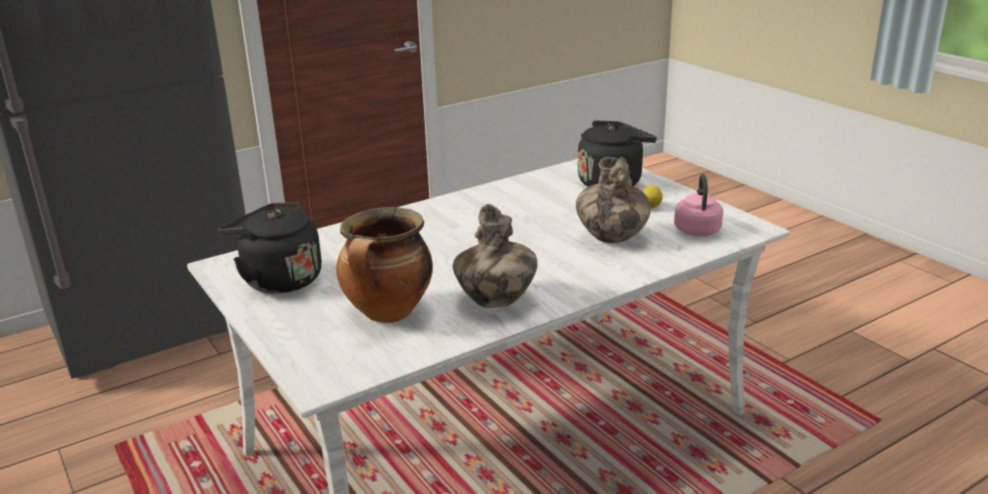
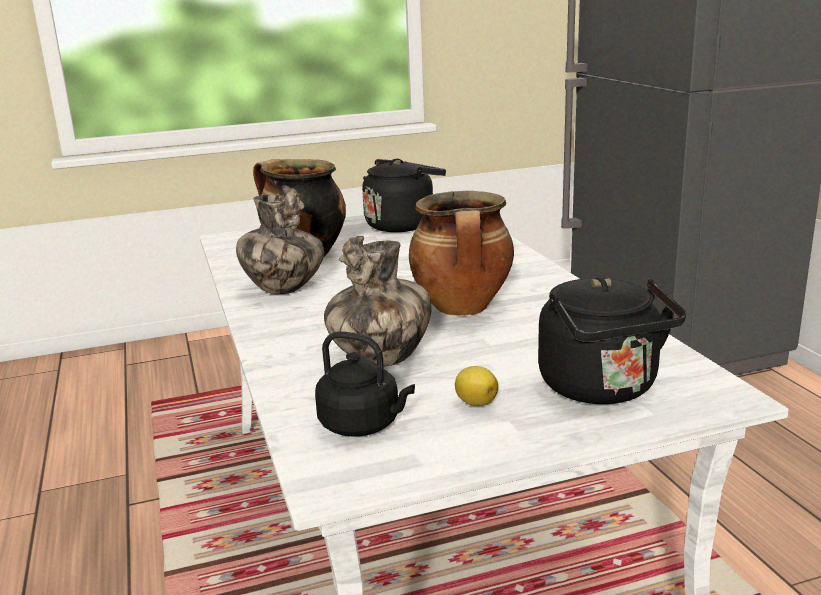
camera: 105 degrees right, 5 degrees down
(513, 225) = (463, 308): none -> cooking pot
(697, 229) = (363, 425): pink kettle -> black kettle

